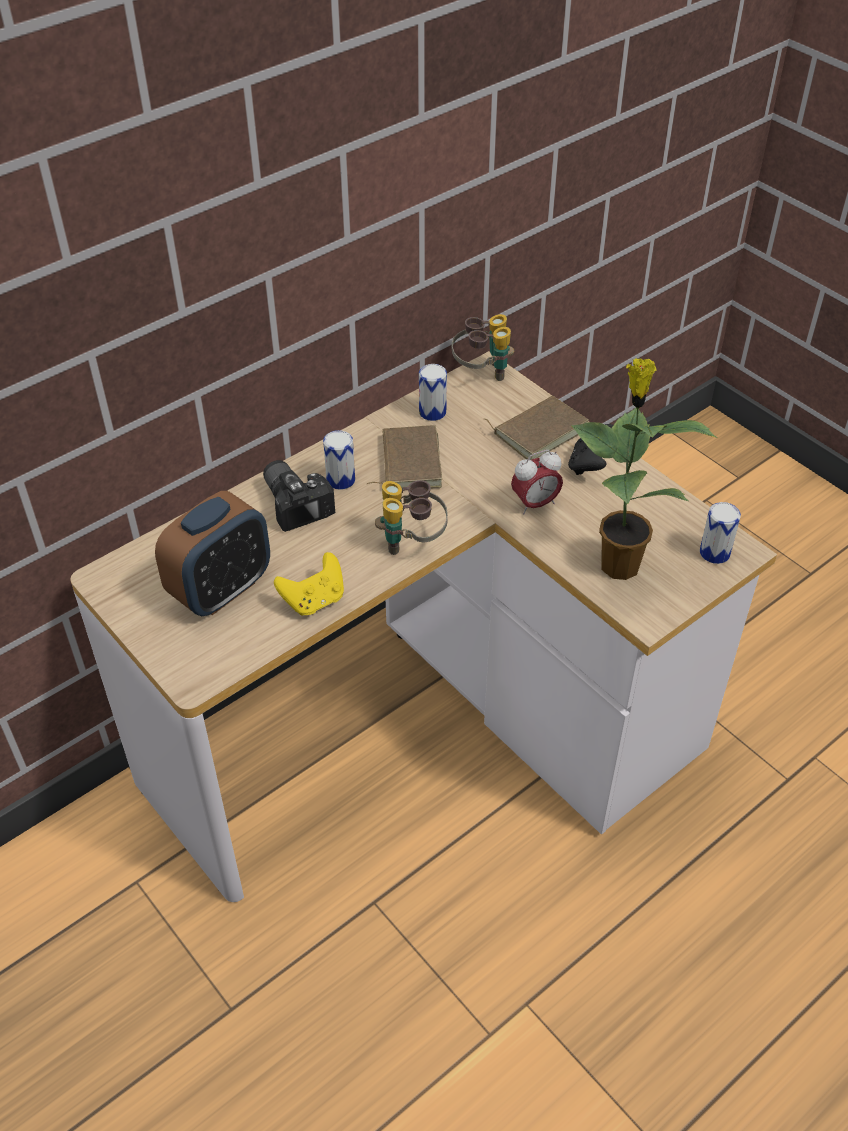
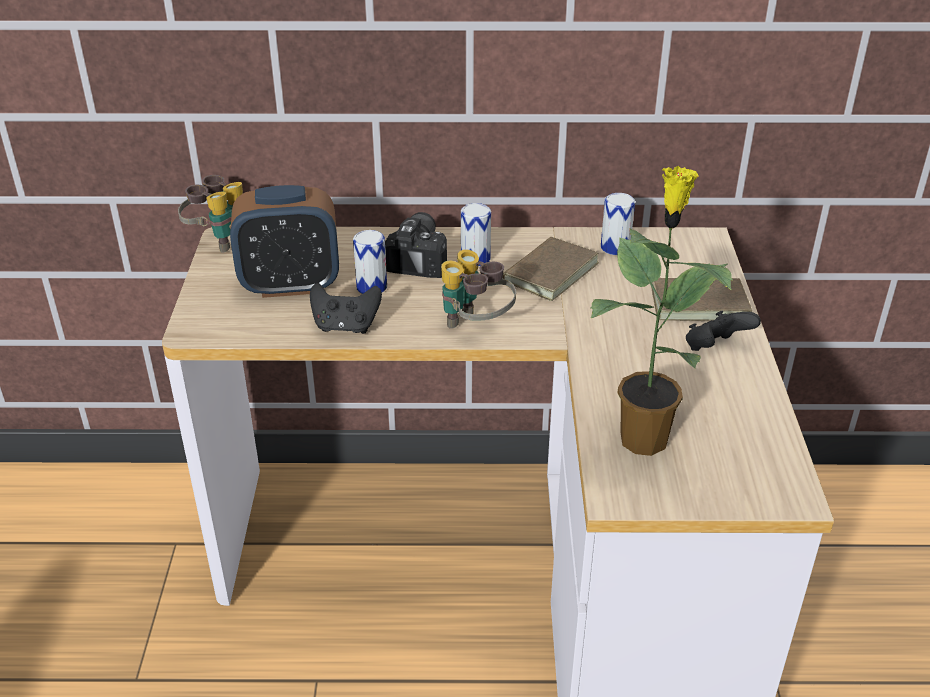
camera: 40 degrees right, 10 degrees down
(314, 600) = (345, 326): yellow game controller -> black game controller
(482, 373) = (698, 239): binoculars -> binoculars (219, 240)
(535, 504) = (622, 353): alarm clock -> none
(714, 553) = (760, 481): can -> can (371, 287)

